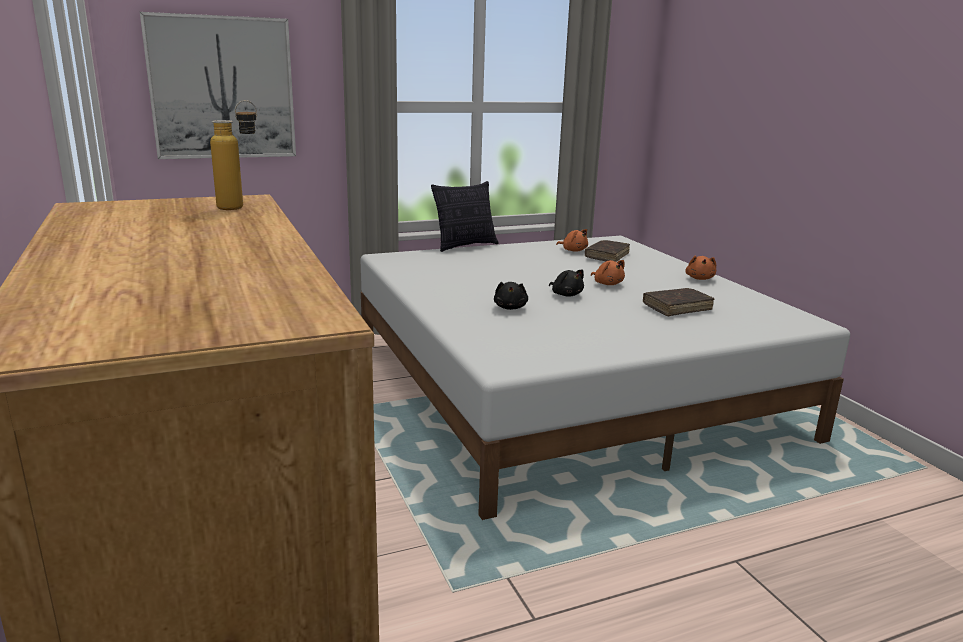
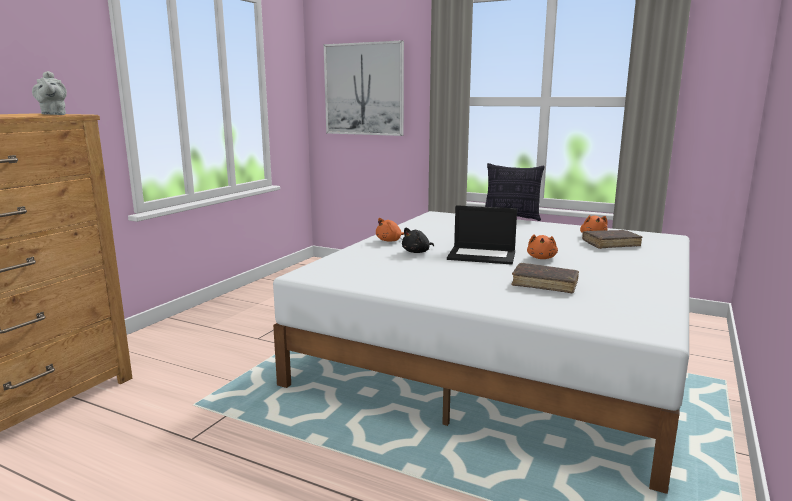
camera: 50 degrees right, 5 degrees down
(241, 207) = (53, 114): bottle -> grey teapot
(566, 294) = (482, 255): black plush toy -> laptop
(699, 278) = (651, 275): orange plush toy -> orange plush toy (390, 241)

